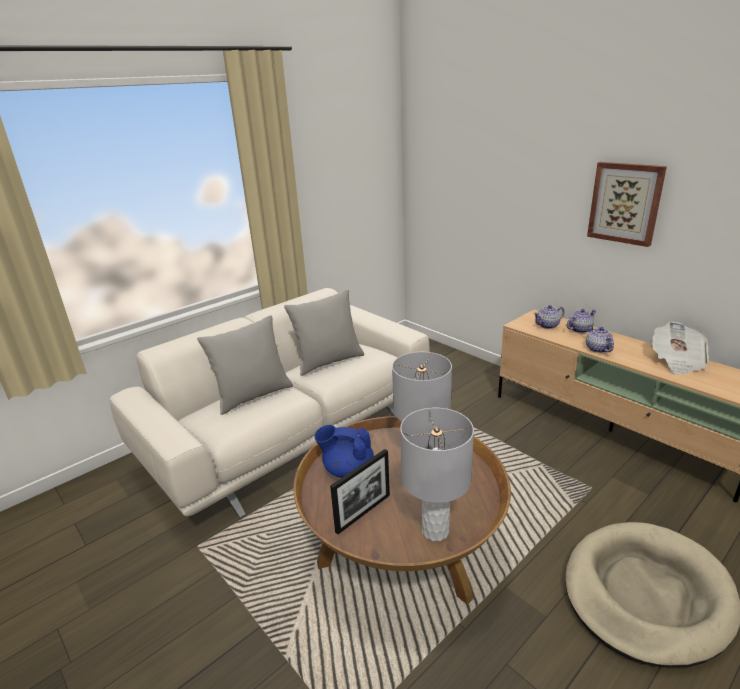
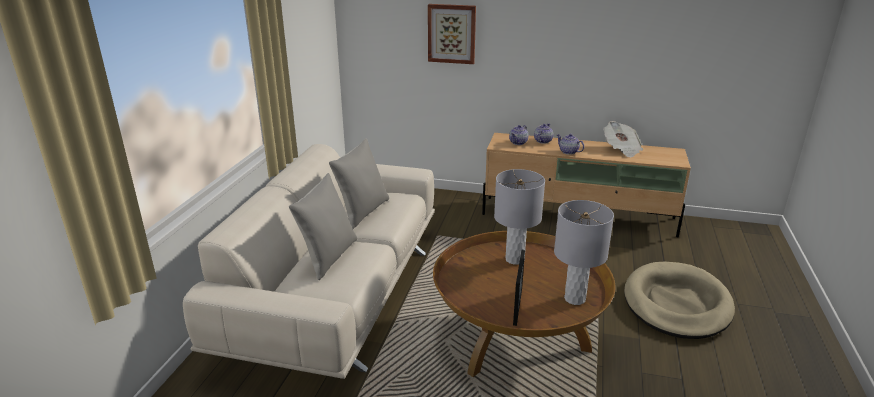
camera: 35 degrees left, 0 degrees up
(347, 470) = (472, 285): blue teapot -> none
(625, 203) = (565, 36): picture -> picture (452, 33)

